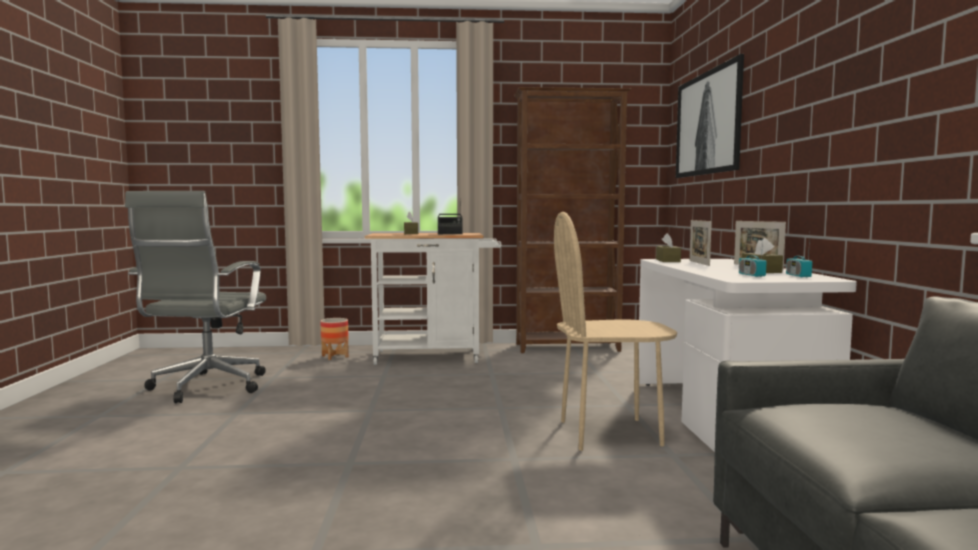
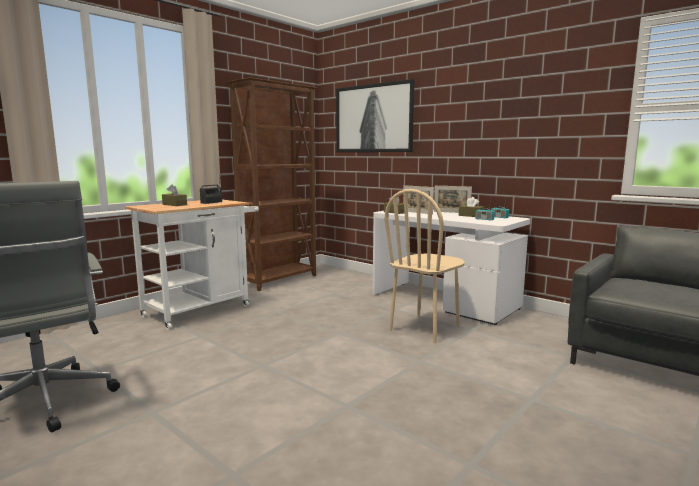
camera: 45 degrees left, 5 degrees up
(335, 356) = (110, 333): planter -> none

